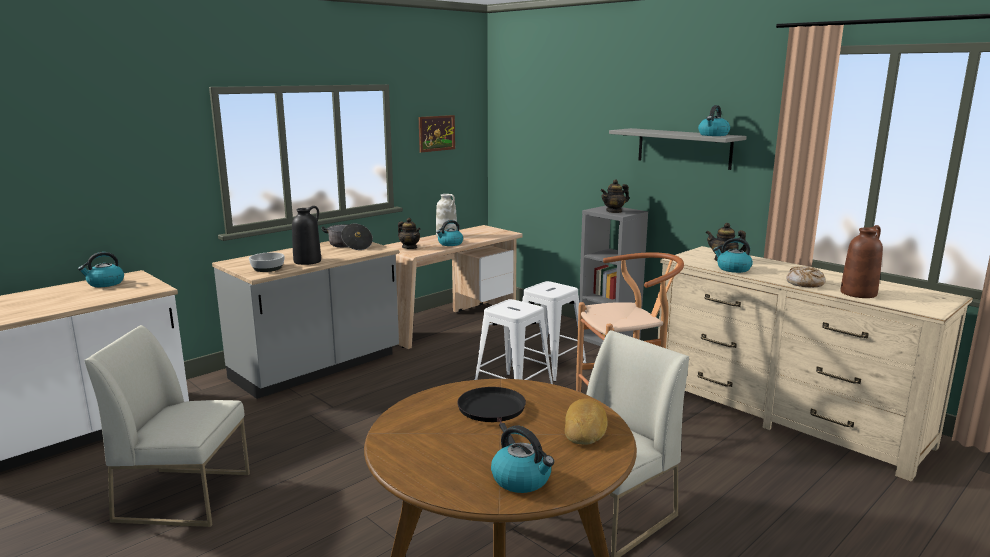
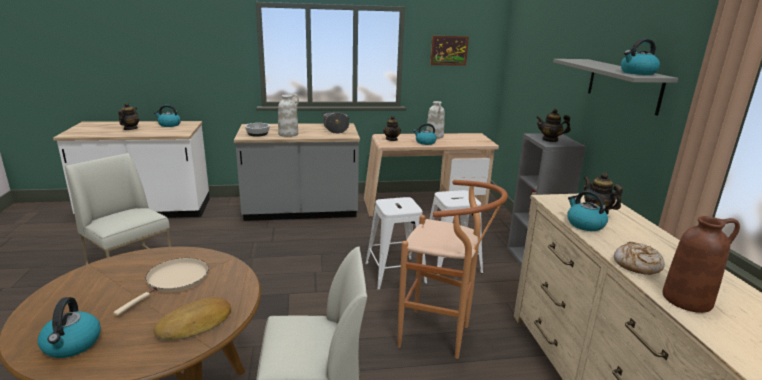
camera: 35 degrees right, 5 degrees up
(54, 300) = (130, 129): none -> teapot
(307, 261) = (288, 134): black vase -> white vase
(493, 411) = (175, 281): black frying pan -> beige frying pan

